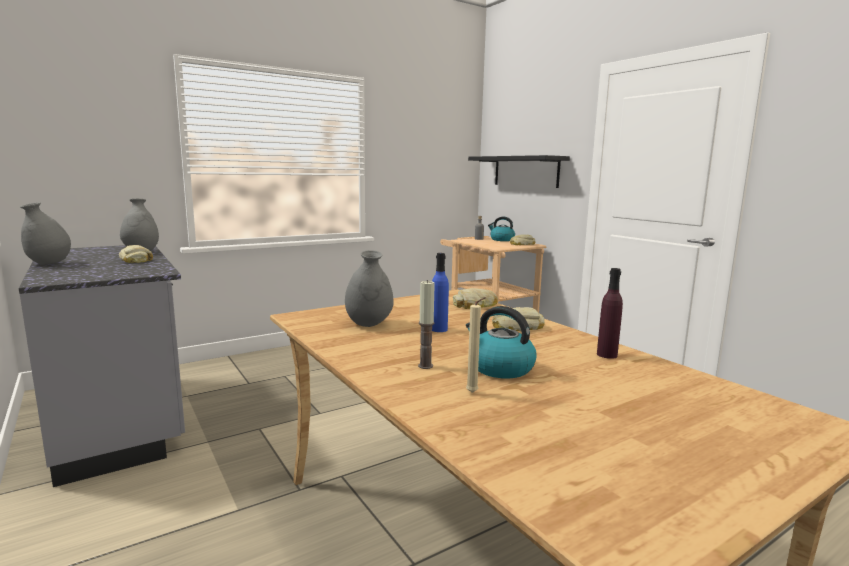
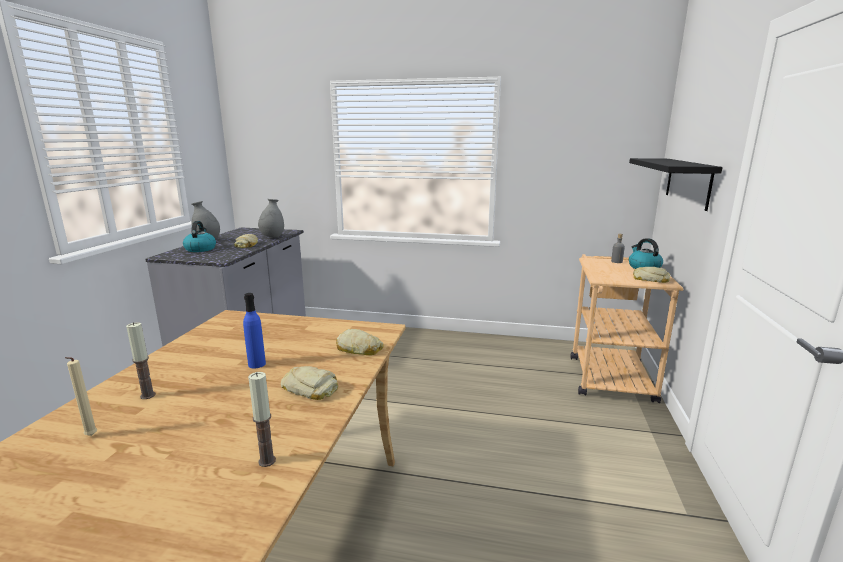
camera: 45 degrees right, 5 degrees up
(369, 324) = (239, 340): grey vase -> none
(499, 368) = (168, 424): kettle -> kettle (200, 249)
(607, 355) = (267, 461): purple bottle -> candle

